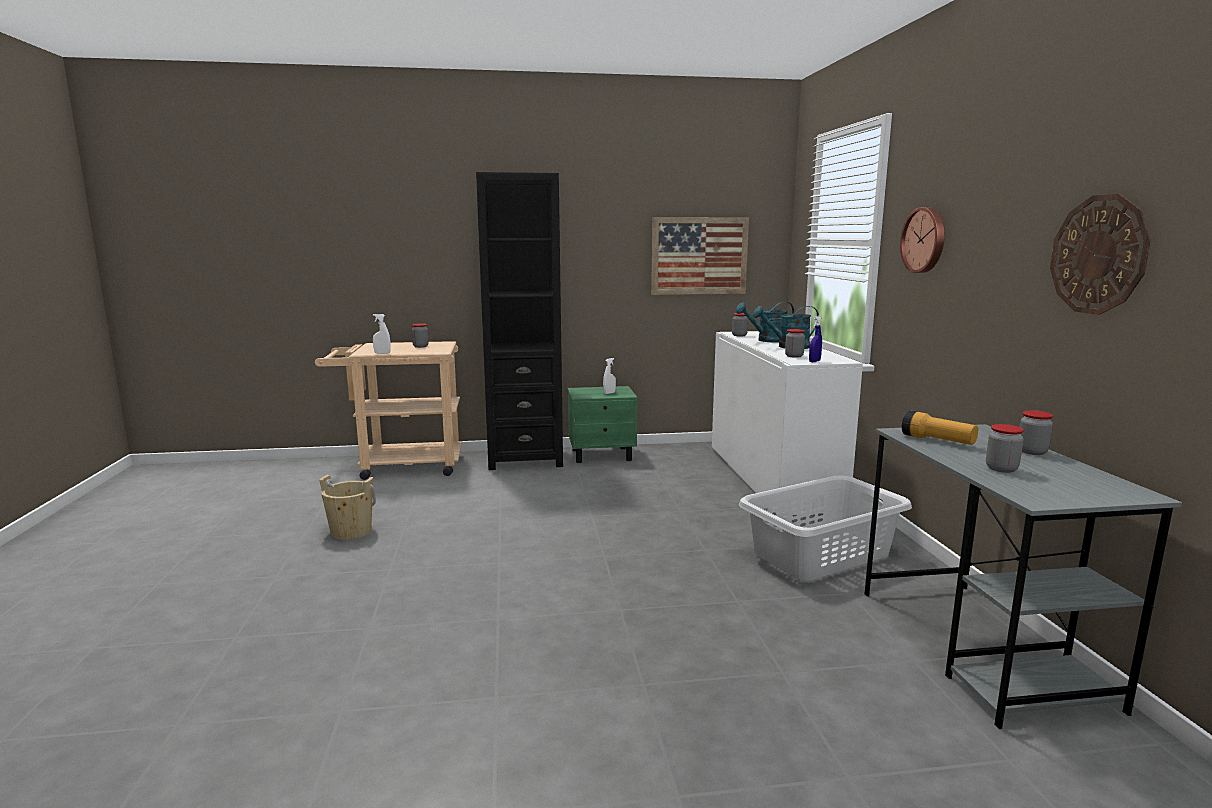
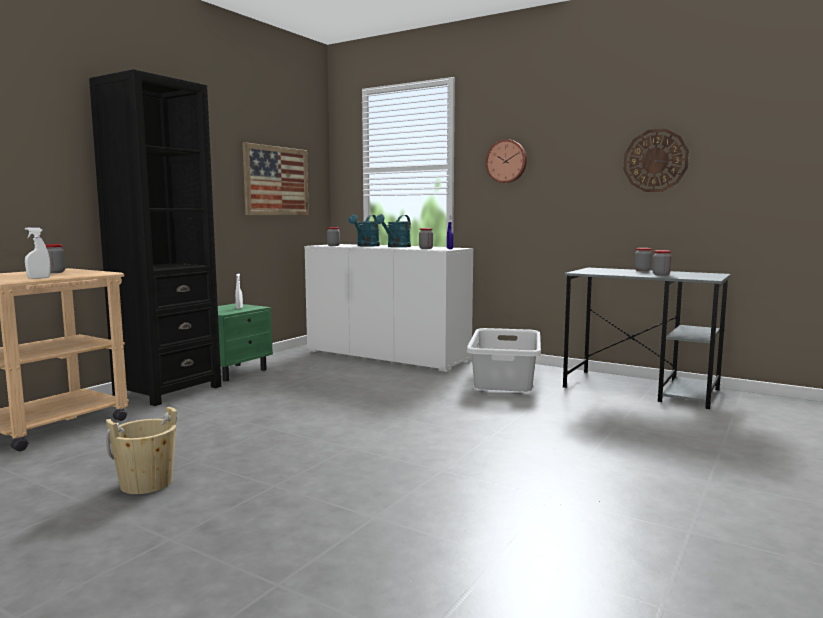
camera: 50 degrees left, 5 degrees down
(937, 441) = (603, 272): flashlight -> none

